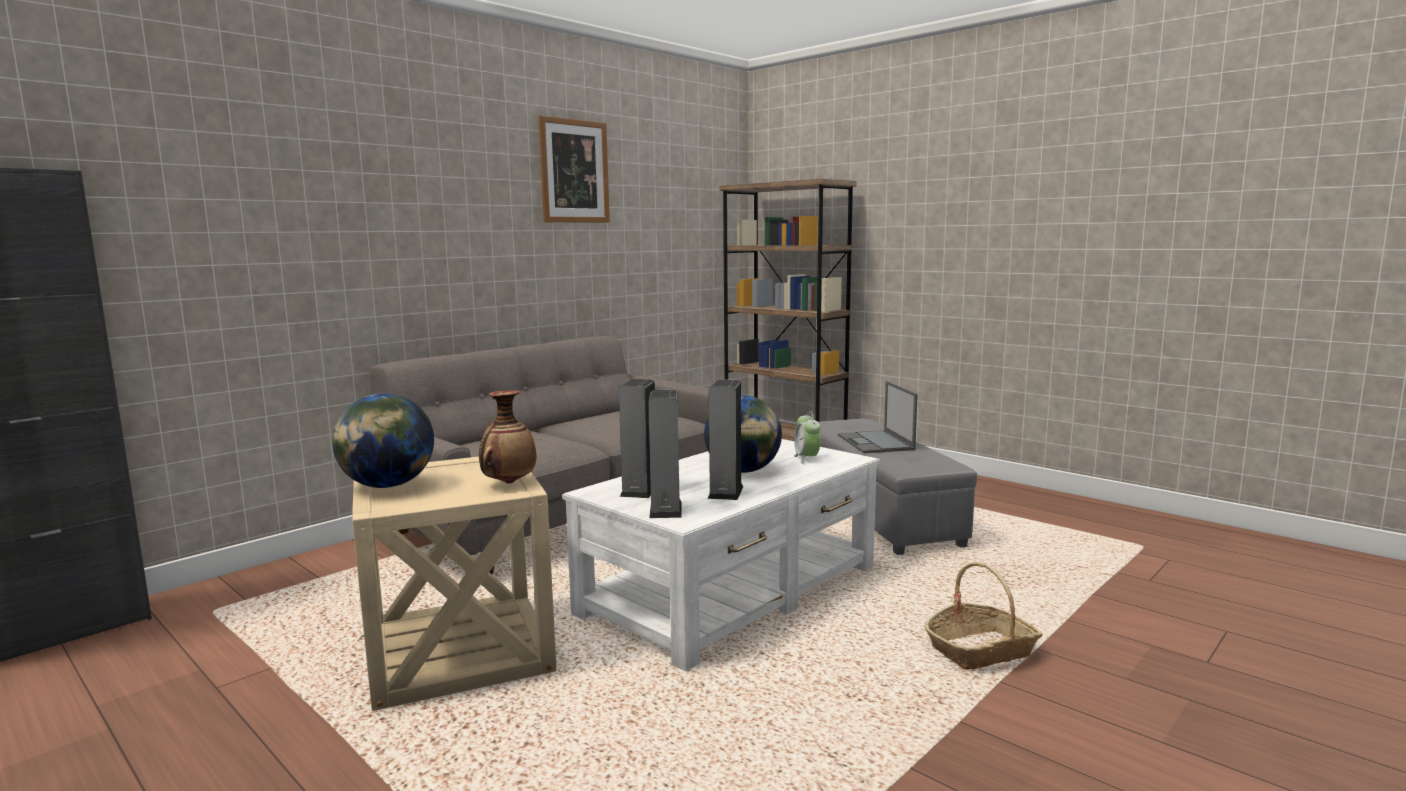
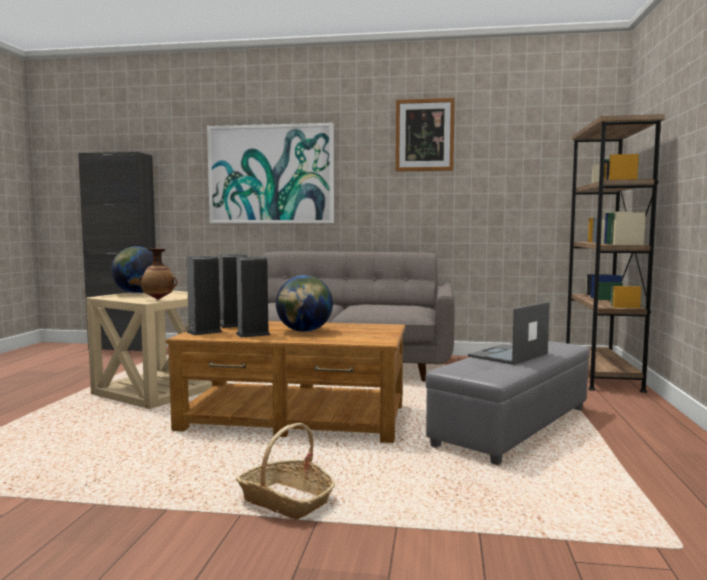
camera: 55 degrees right, 5 degrees down
(356, 224) = (271, 174): none -> picture
(733, 590) = (295, 418): white coffee table -> brown coffee table
(807, 459) = (358, 336): alarm clock -> none

